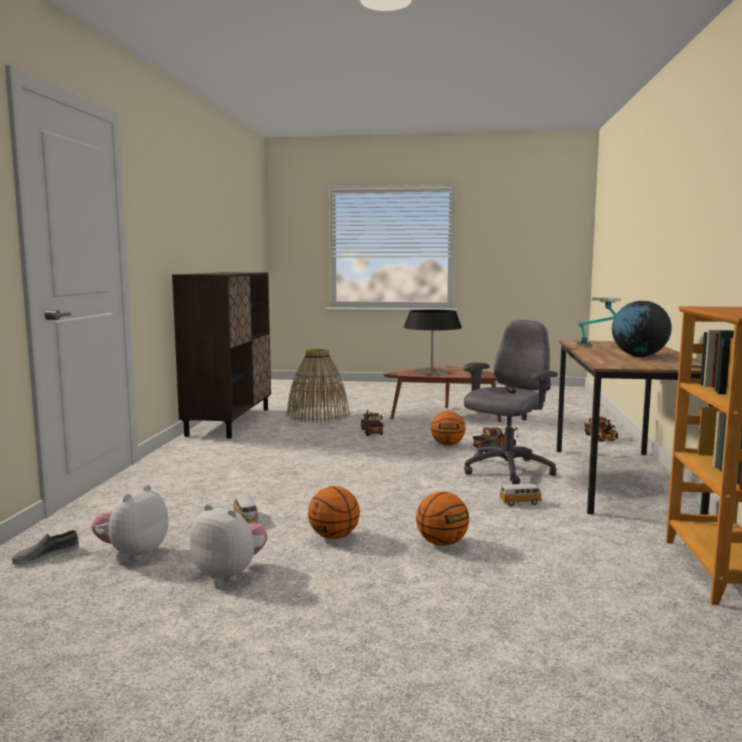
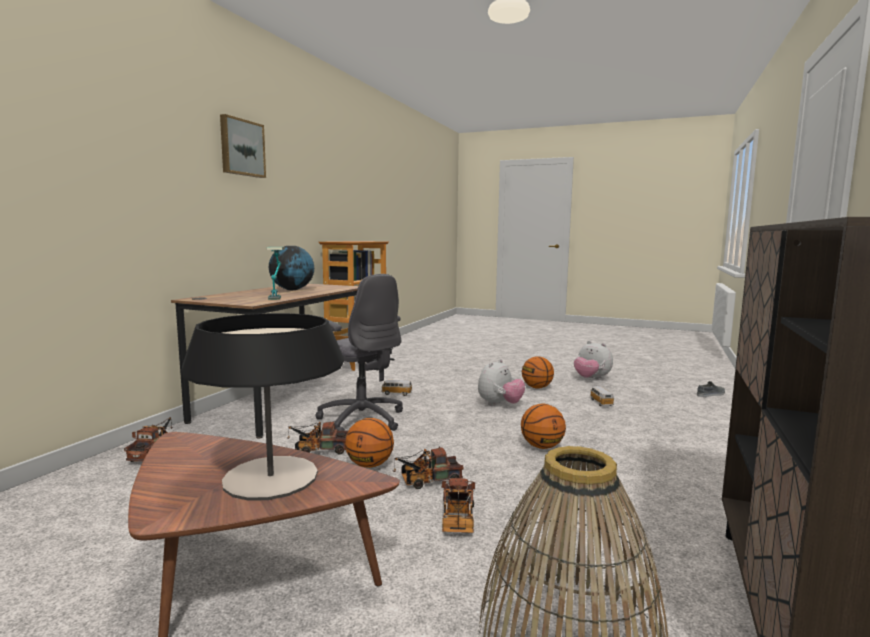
camera: 165 degrees left, 0 degrees up
(133, 553) = (657, 391): plush toy -> plush toy (499, 405)
(400, 441) = (427, 481): none -> toy truck
(442, 543) = (474, 380): basketball -> basketball (542, 447)
(506, 470) = (361, 419): grey office chair -> grey office chair turned 105 degrees counterclockwise
(705, 179) = (241, 148): none -> picture

